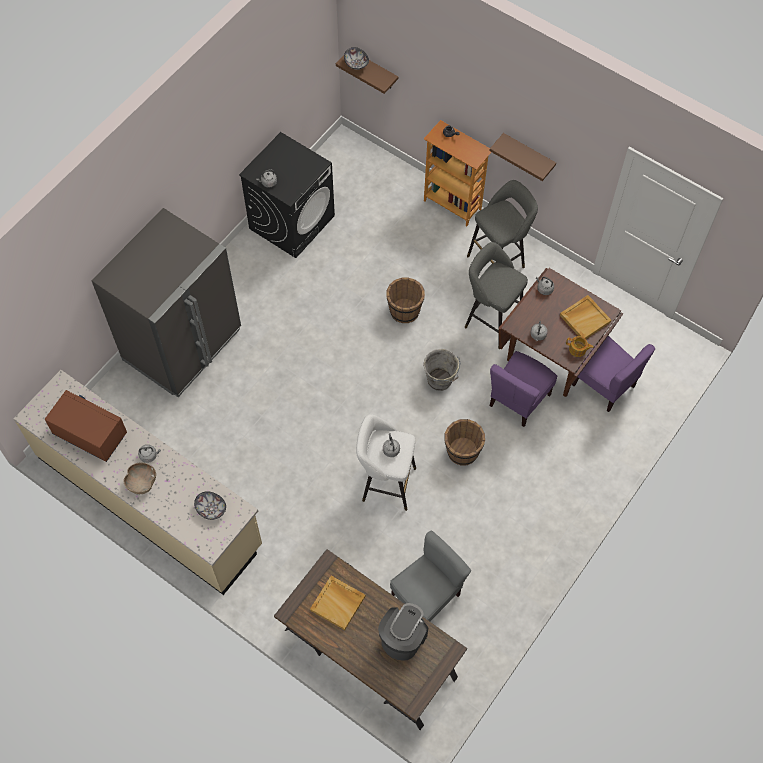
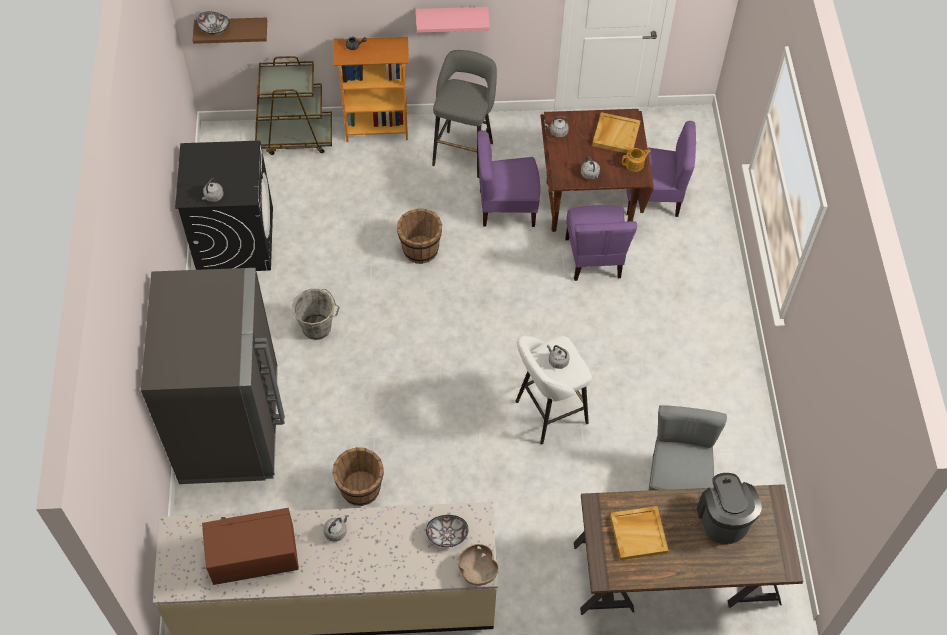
camera: 40 degrees left, 5 degrees down
(141, 482) = (353, 563): brown bowl -> brown bowl (477, 570)
(392, 175) = (295, 137): none -> brown cart
(440, 381) = (511, 289): grey bucket -> grey bucket (318, 328)
(462, 452) = (588, 337): brown bucket -> brown bucket (360, 489)
(490, 321) = (506, 207): grey stool -> purple chair
(528, 155) = (452, 17): brown shelf -> pink shelf

